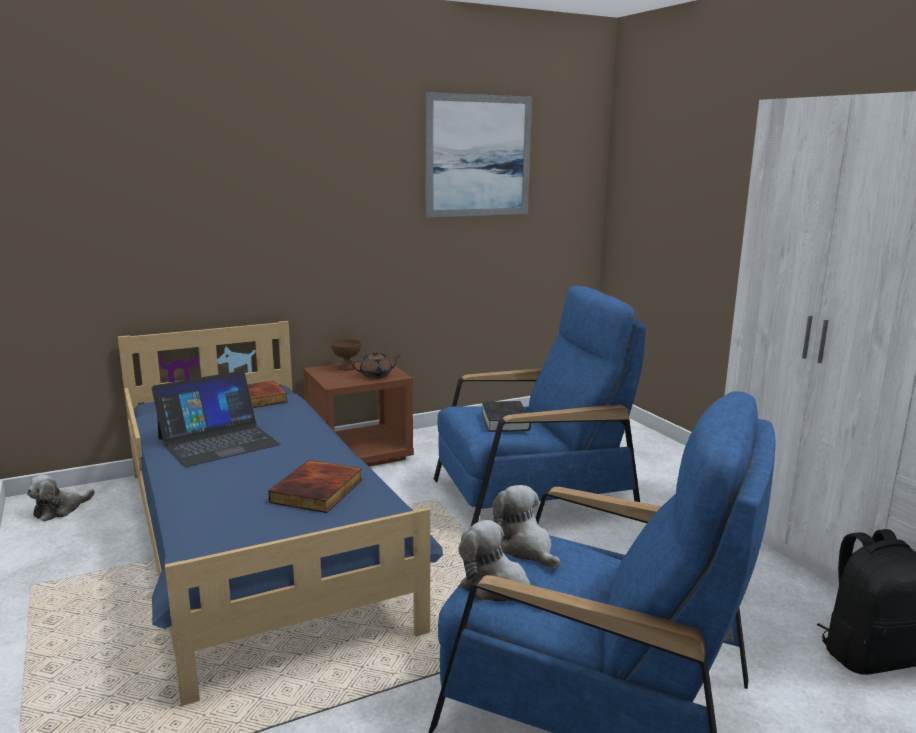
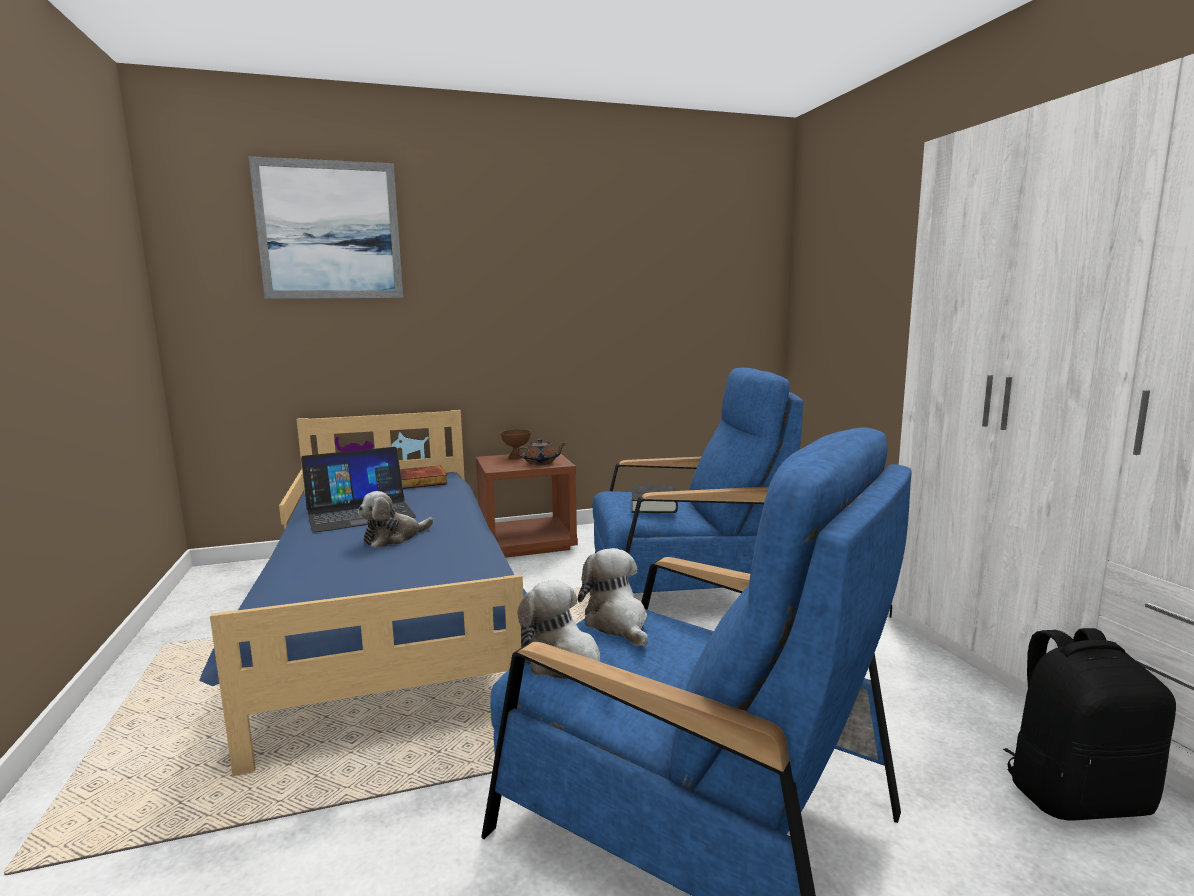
camera: 10 degrees right, 5 degrees down
(60, 510) = (231, 579): plush toy -> plush toy (394, 538)
(318, 491) = (426, 558): book -> none
(478, 156) = (652, 253): picture -> picture (330, 230)

